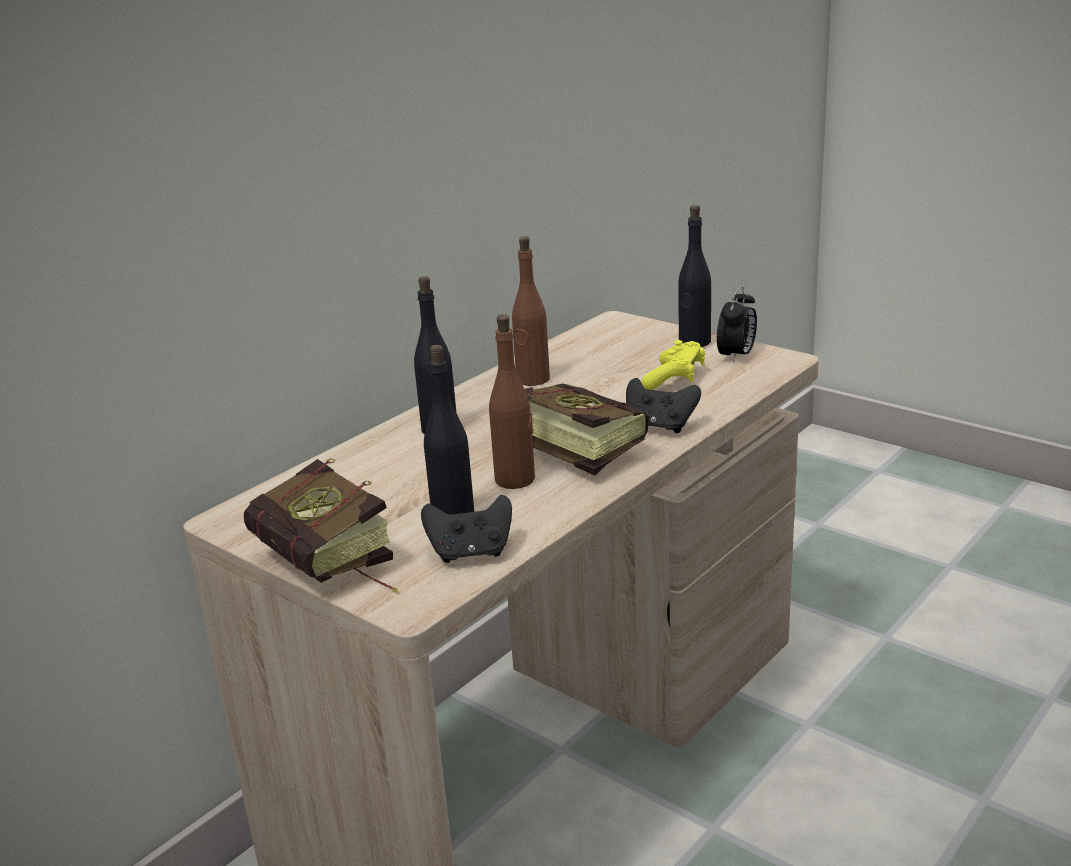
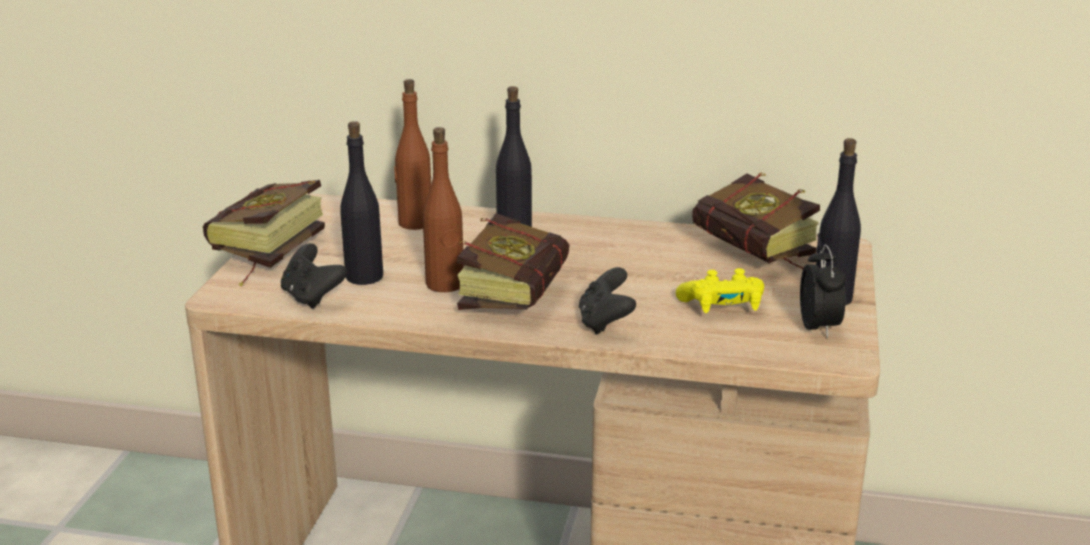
camera: 60 degrees right, 0 degrees up
(532, 379) = (651, 243): brown bottle -> brown bottle (415, 223)
(606, 348) = (762, 259): none -> book
(736, 356) = (819, 328): alarm clock -> alarm clock turned 90 degrees counterclockwise

